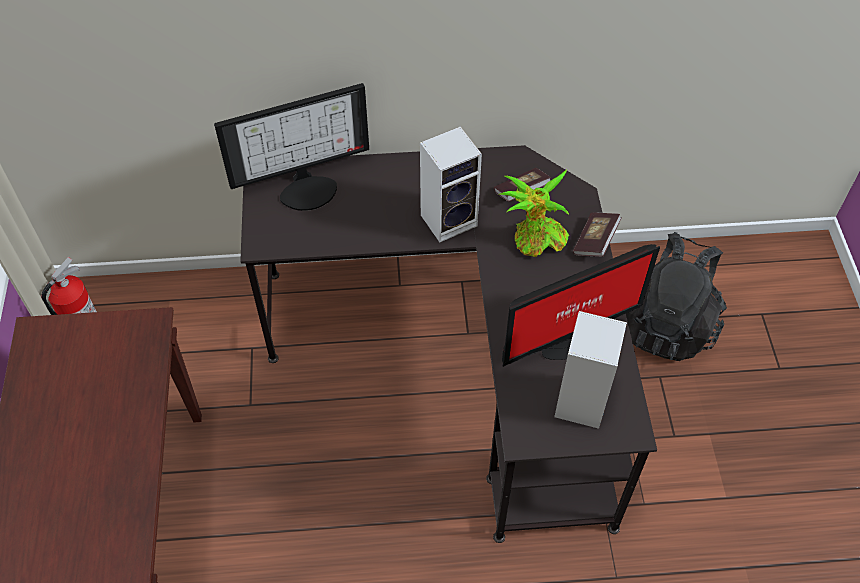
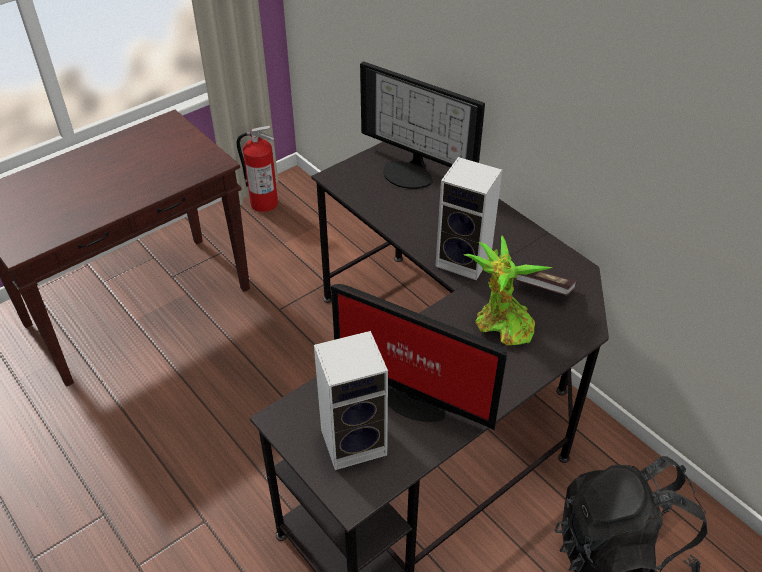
camera: 55 degrees right, 10 degrees down
(595, 241) = (545, 366): book -> none

